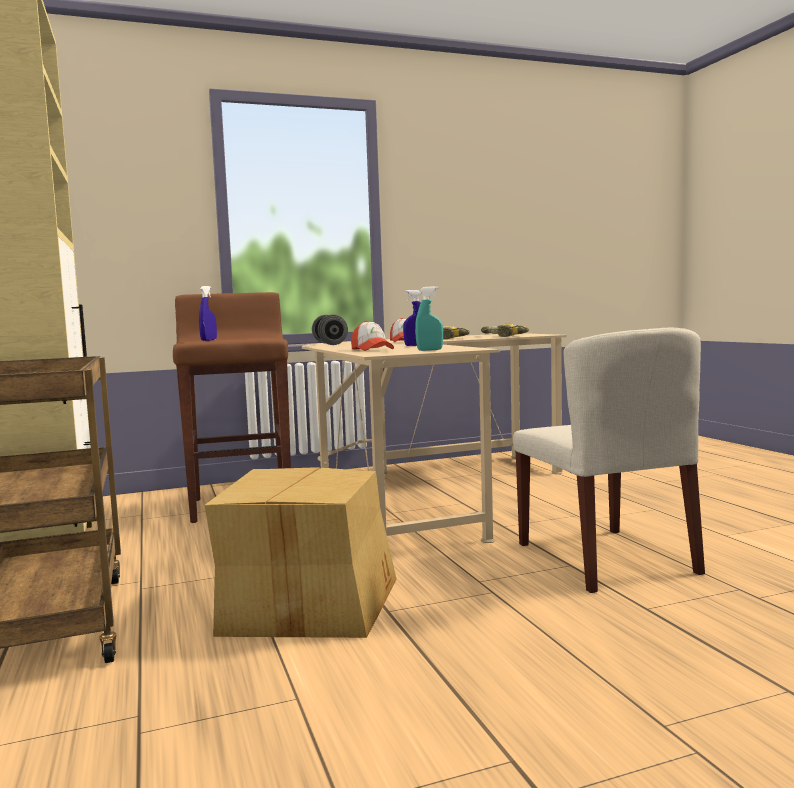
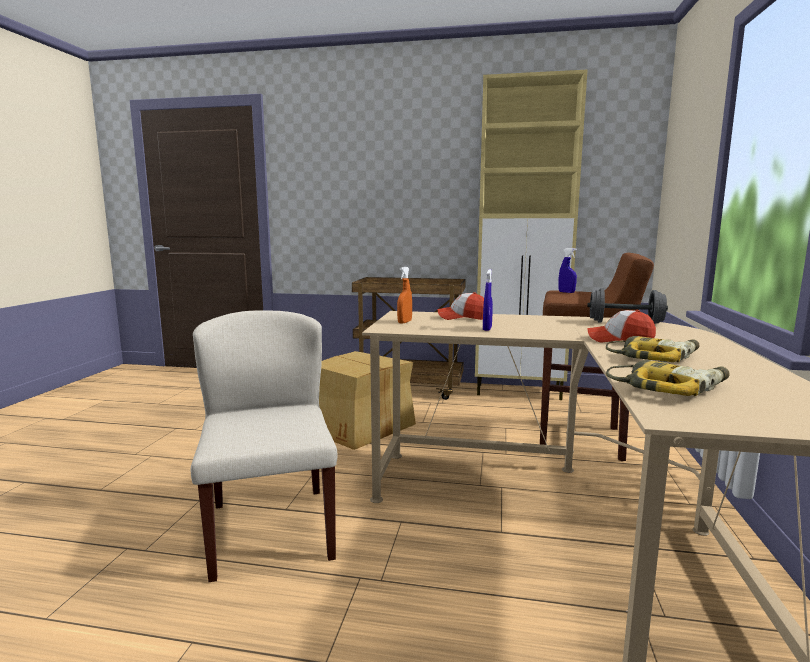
camera: 120 degrees right, 5 degrees up
(429, 350) = (404, 322): turquoise spray bottle -> orange spray bottle
(606, 558) = (270, 529): beige chair -> beige chair turned 60 degrees clockwise

